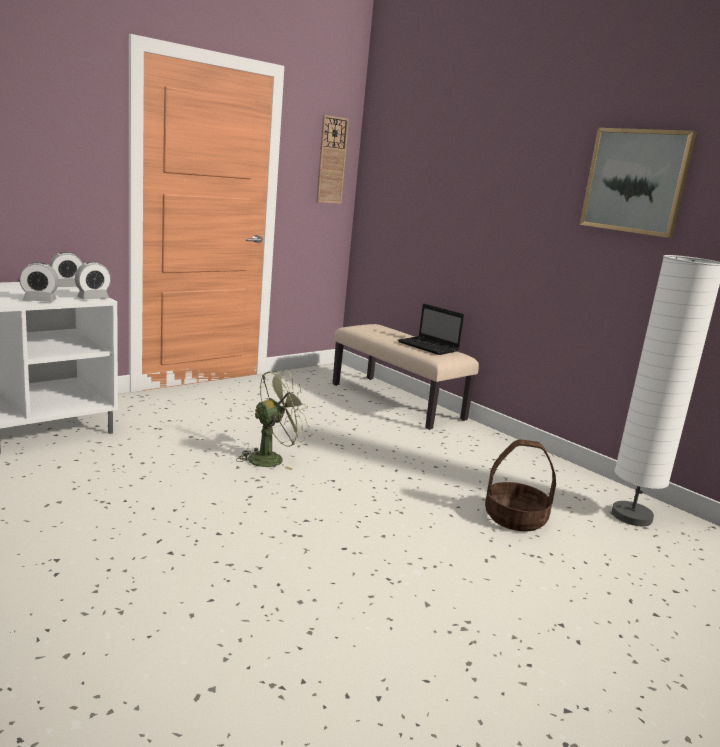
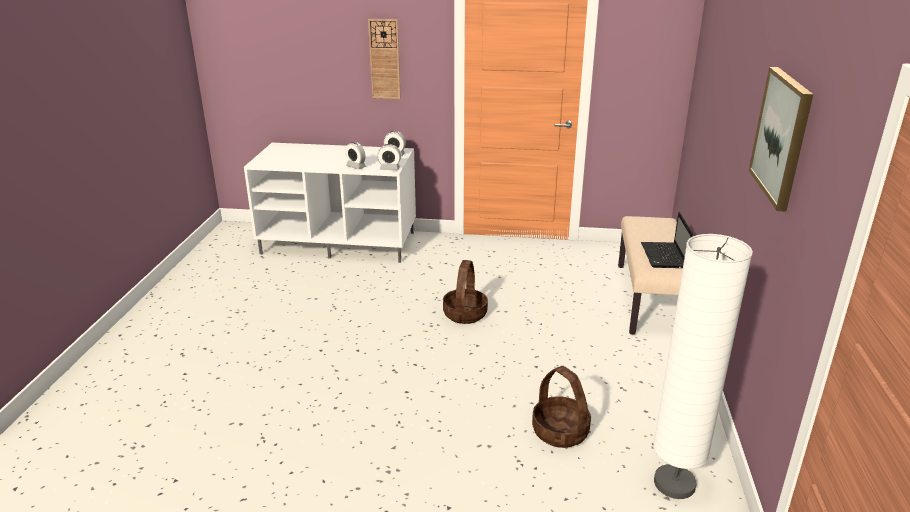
camera: 50 degrees right, 10 degrees up
(272, 458) = (464, 314): green fan -> basket
(331, 160) = (659, 50): wall clock -> wall clock (384, 59)

